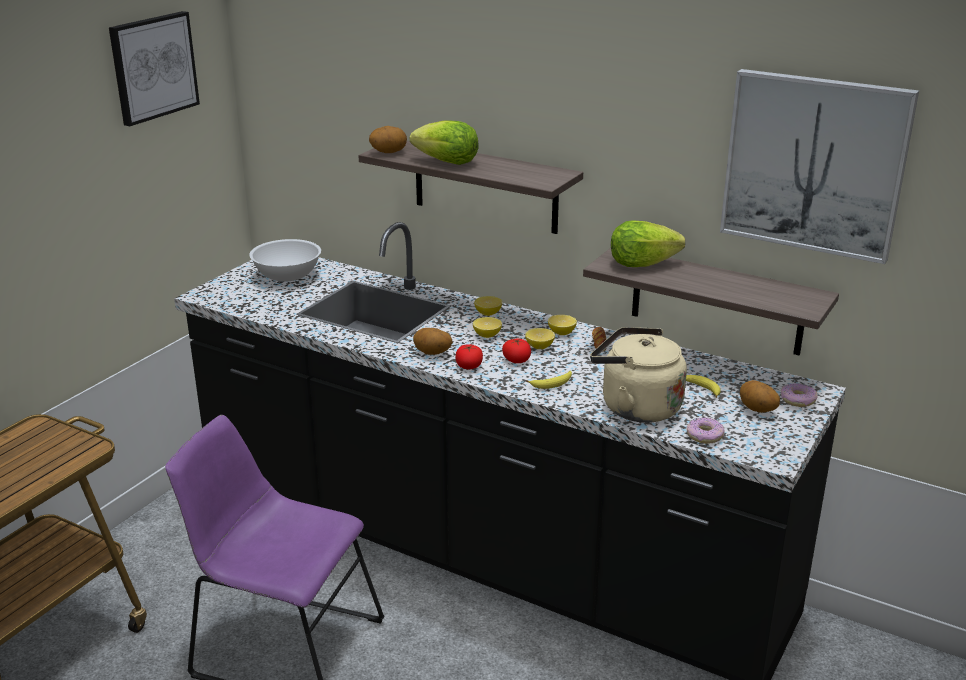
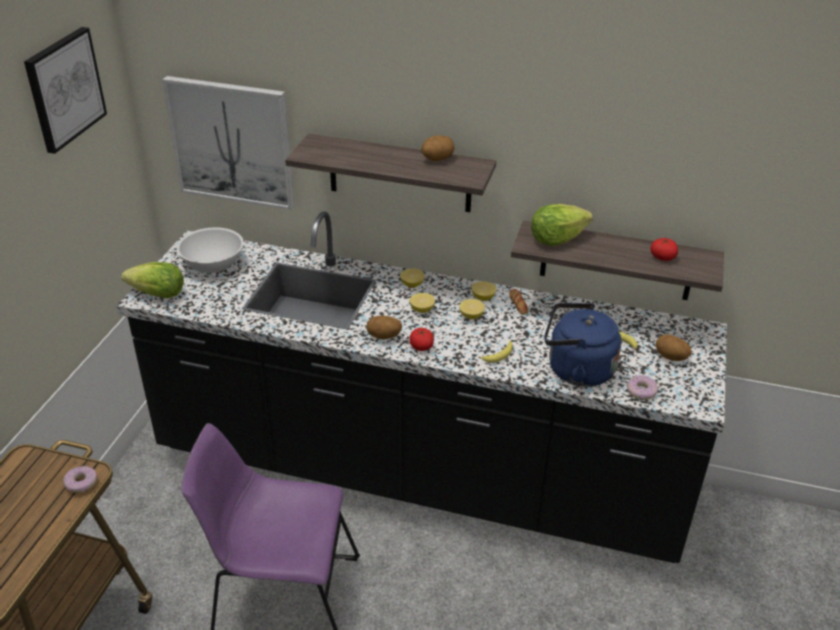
camera: 15 degrees left, 10 degrees up
(388, 152) = (311, 153): potato -> potato (437, 159)
(447, 162) = (372, 162): lettuce -> lettuce (158, 294)
(516, 360) = (458, 333): tomato -> tomato (662, 257)
(635, 407) = (576, 370): beige kettle -> blue kettle
(797, 400) = (696, 342): donut -> donut (81, 483)
(814, 164) = (709, 152): picture -> picture (232, 142)

